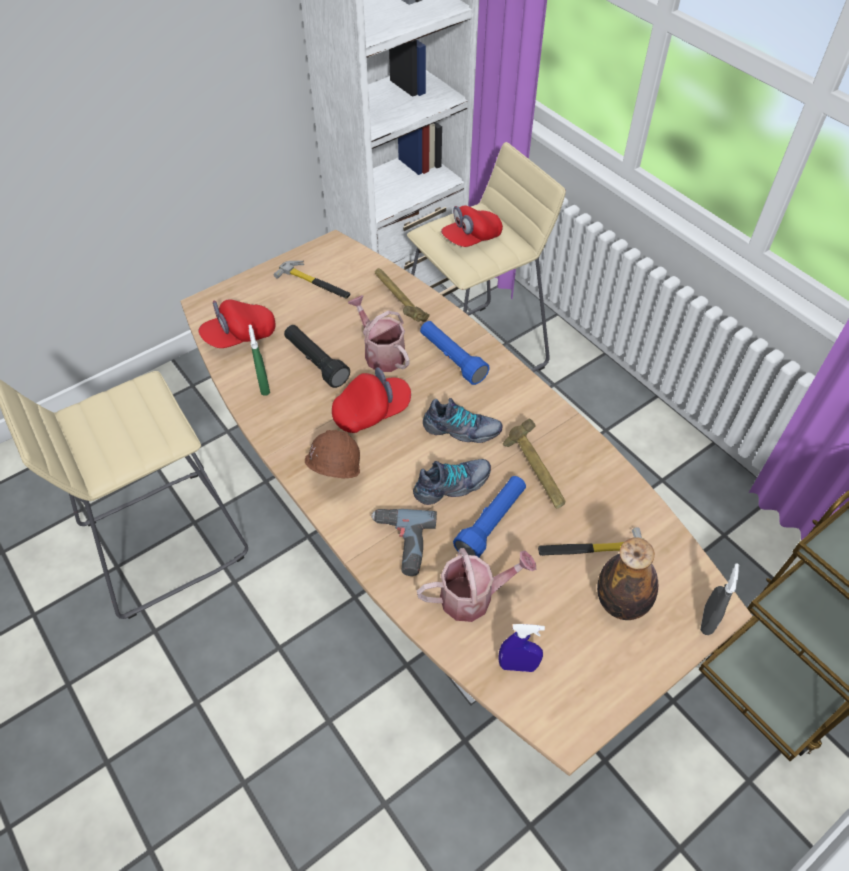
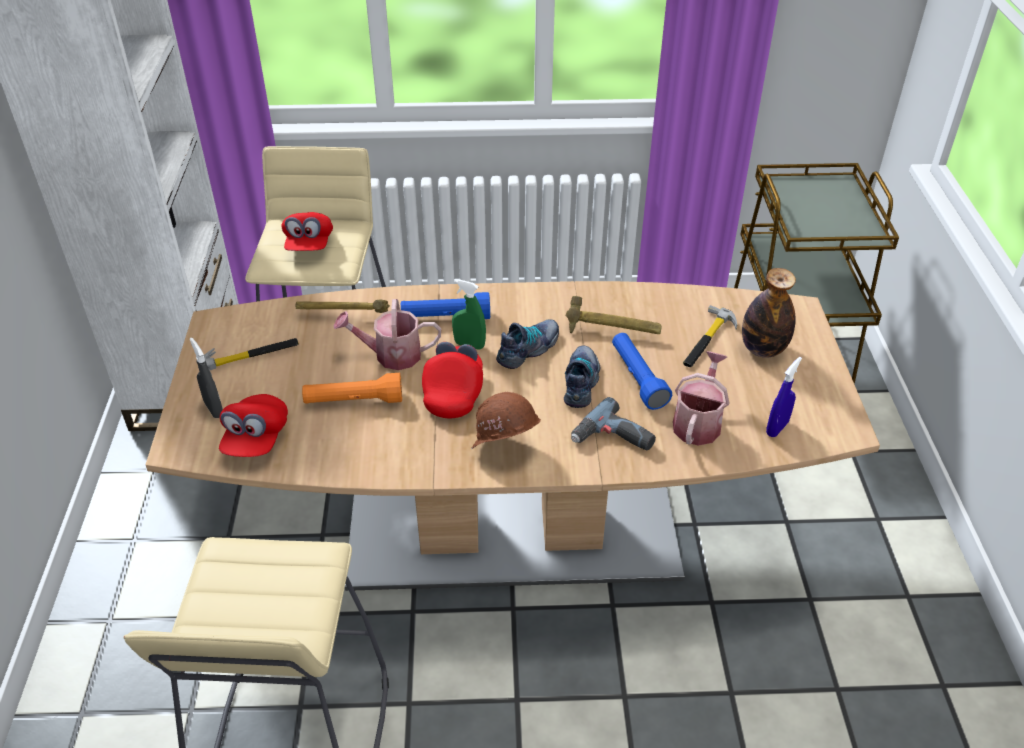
camera: 55 degrees left, 10 degrees down
(264, 386) = (343, 449): green spray bottle -> green spray bottle (469, 345)
(316, 362) = (354, 401): black flashlight -> orange flashlight
(707, 620) = (807, 318): grey spray bottle -> grey spray bottle (214, 409)

